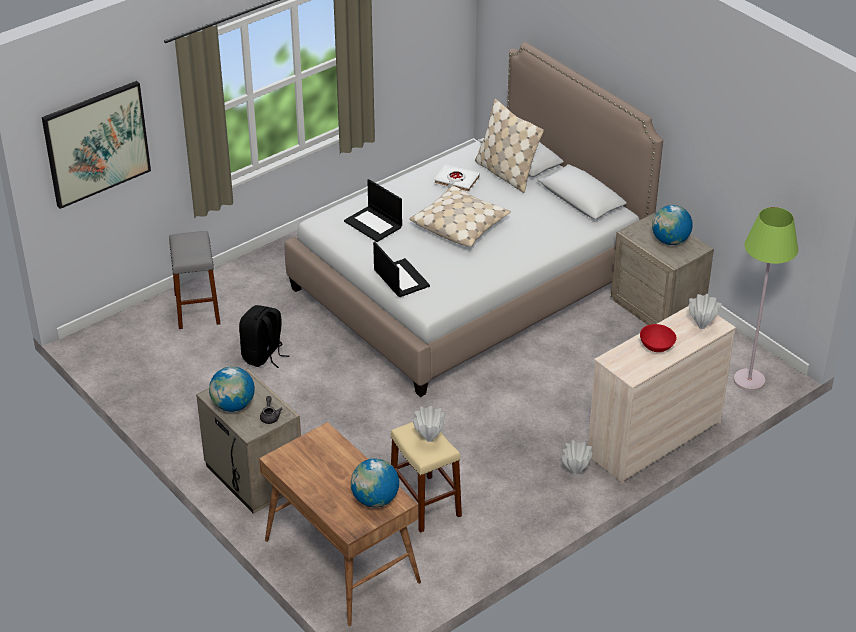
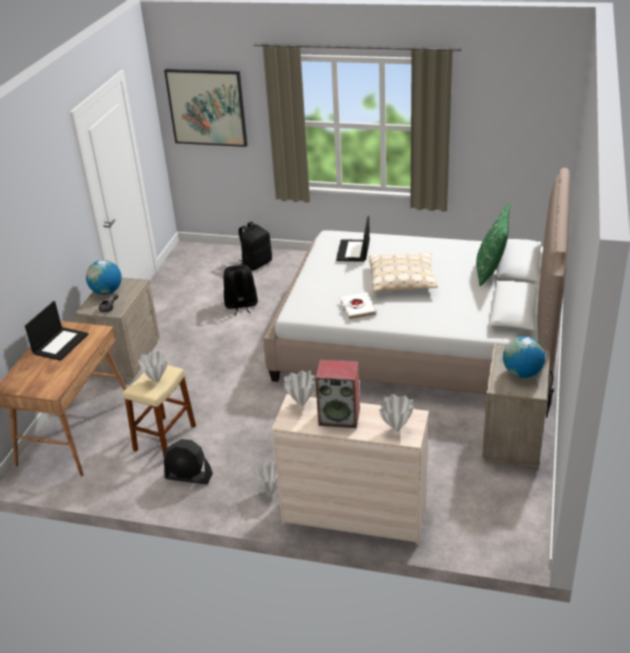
camera: 55 degrees right, 5 degrees down
(197, 309) = (256, 264): grey stool -> black backpack
(375, 500) = (47, 381): globe -> none
(400, 278) = (311, 287): laptop -> laptop (60, 343)
(456, 181) = (449, 256): white book -> white book (357, 308)
(500, 512) = (189, 476): none -> black fan
(506, 173) = (490, 269): beige pillow -> green pillow
(616, 357) = (301, 403): none -> white vase
(656, 346) = (340, 417): red bowl -> speaker
(749, 380) = (494, 535): green floor lamp -> none

